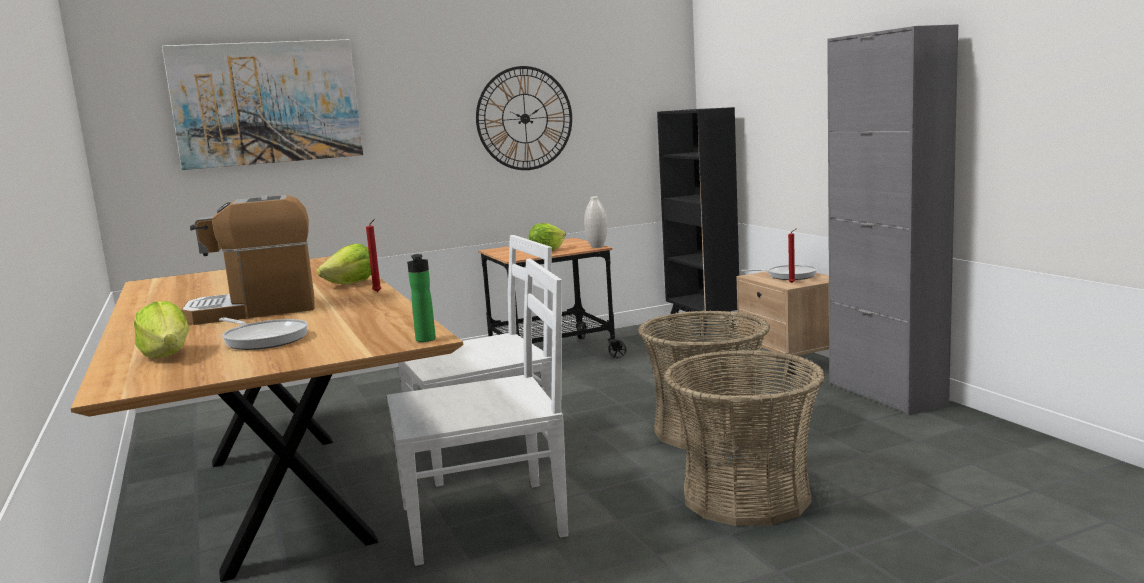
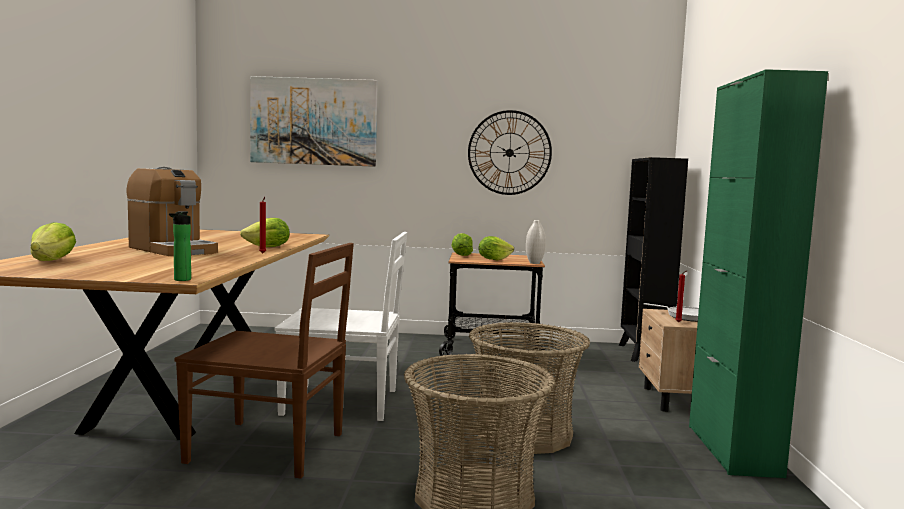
camera: 25 degrees right, 5 degrees down
(255, 310) = (173, 250): coffee machine -> coffee machine turned 150 degrees counterclockwise
(264, 339) = (118, 263): frying pan -> none
(487, 520) = (270, 448): white chair -> brown chair
(501, 252) = (461, 255): none -> lettuce
(886, 394) = (733, 450): grey cabinet -> green cabinet

